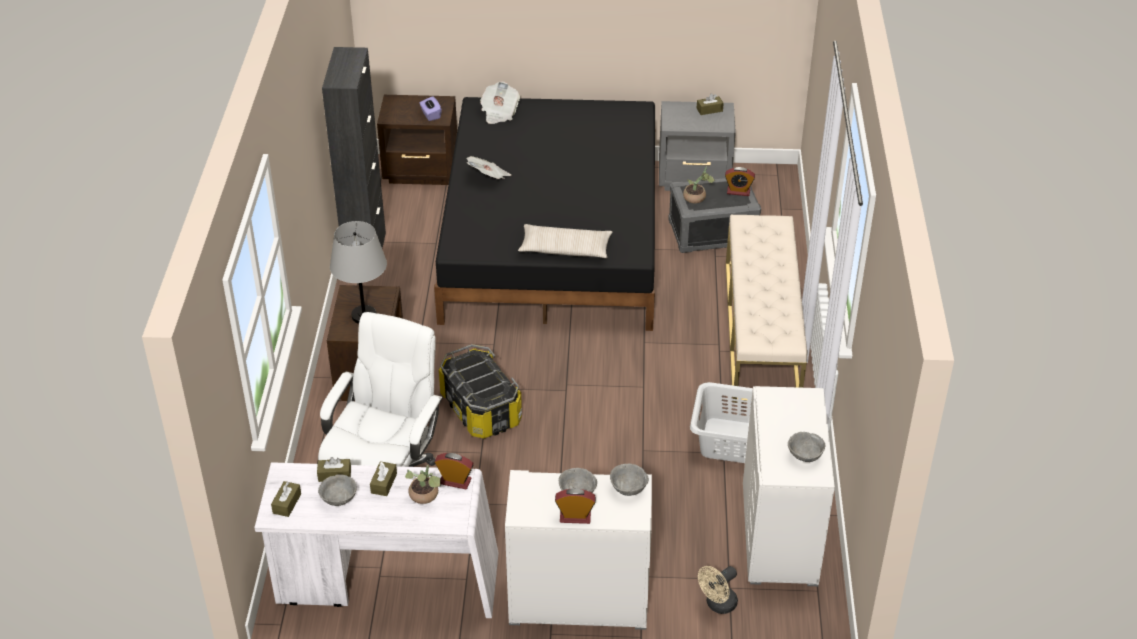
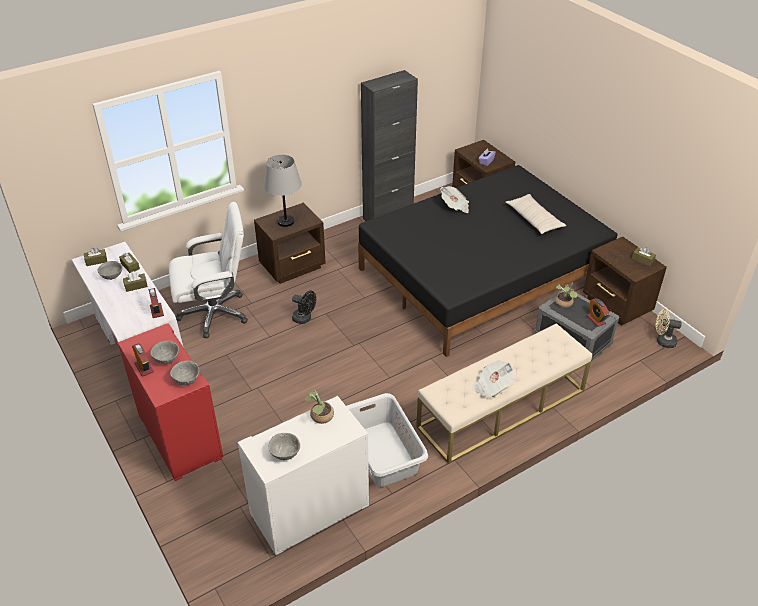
camera: 55 degrees right, 0 degrees up
(425, 497) = (135, 306): potted plant -> potted plant (320, 418)
(480, 409) = (304, 319): storage box -> black fan
(499, 113) = (520, 182): newspaper -> newspaper (492, 387)
(565, 249) = (422, 264): beige pillow -> beige pillow (534, 219)
(578, 600) = (179, 437): white dresser -> red dresser
(695, 179) = (616, 306): grey nightstand -> brown nightstand
(718, 605) = (220, 508): beige fan -> beige fan (662, 341)

